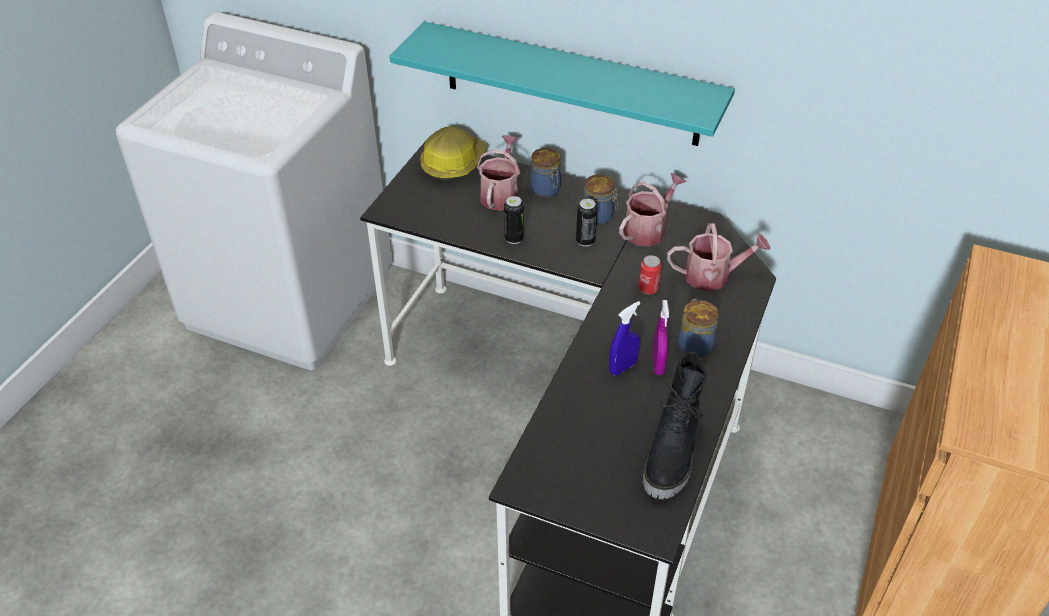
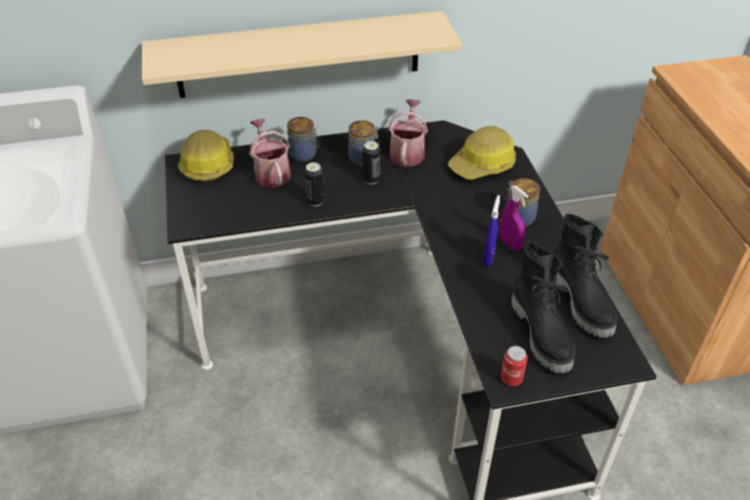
camera: 35 degrees left, 0 degrees up
(571, 84) = (299, 55): turquoise shelf -> beige shelf
(601, 461) = (542, 333): none -> black boot
(648, 288) = (449, 193): can -> can (511, 378)
(713, 276) = (483, 165): watering can -> hard hat

